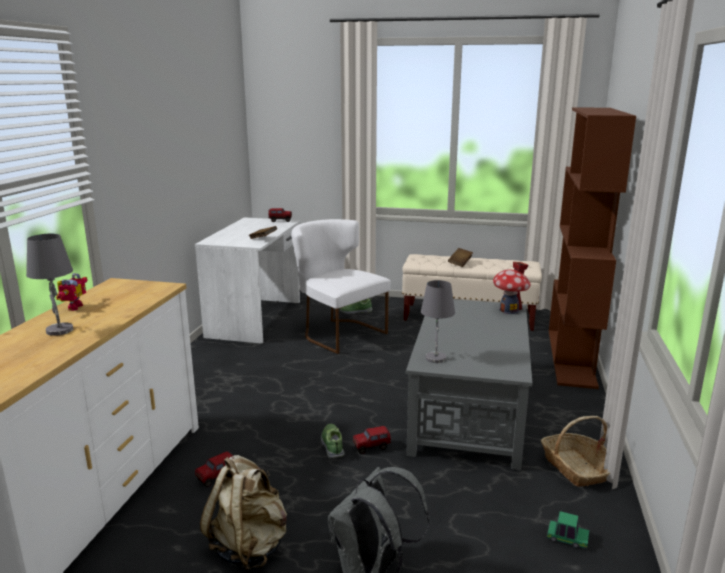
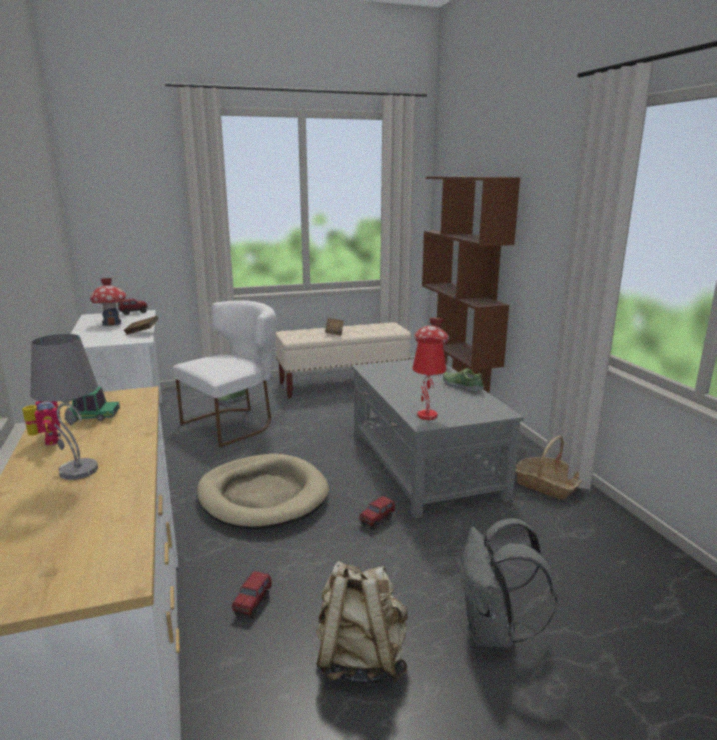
camera: 30 degrees left, 0 degrees up
(253, 228) = (112, 323): none -> toy house
(302, 399) = (263, 496): none -> beige dog bed
(333, 445) = (340, 531): shoe -> shoe (462, 386)
(338, 333) = (234, 423): white chair -> white chair turned 120 degrees clockwise
(435, 358) = (426, 415): grey table lamp -> red table lamp
(567, 538) = (596, 542): toy car -> toy car (93, 416)

